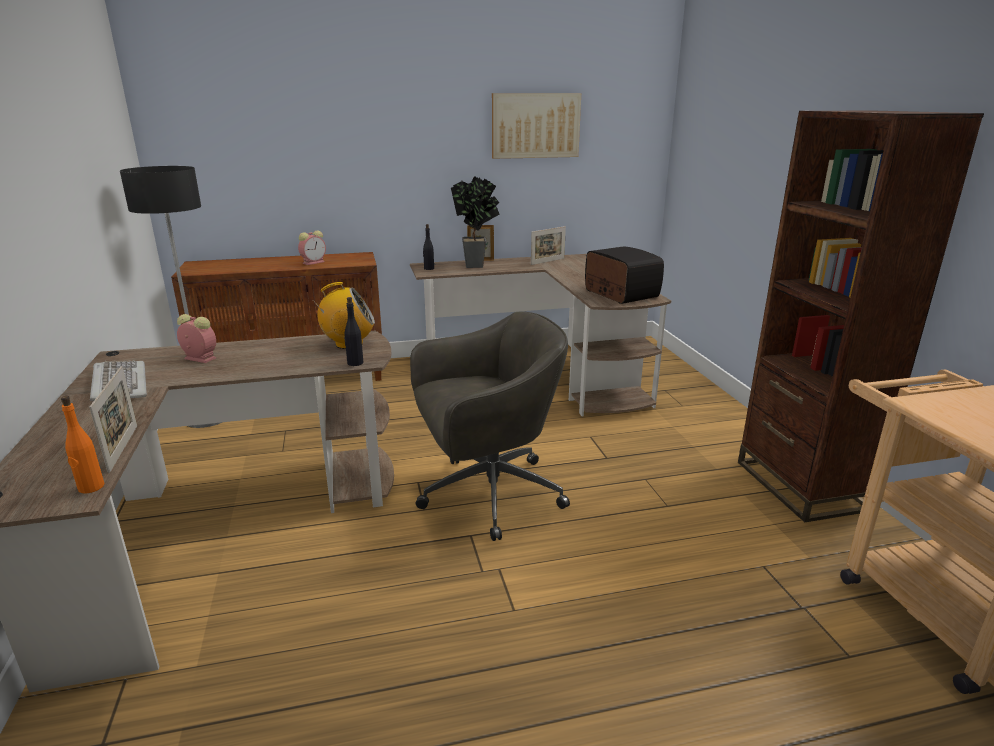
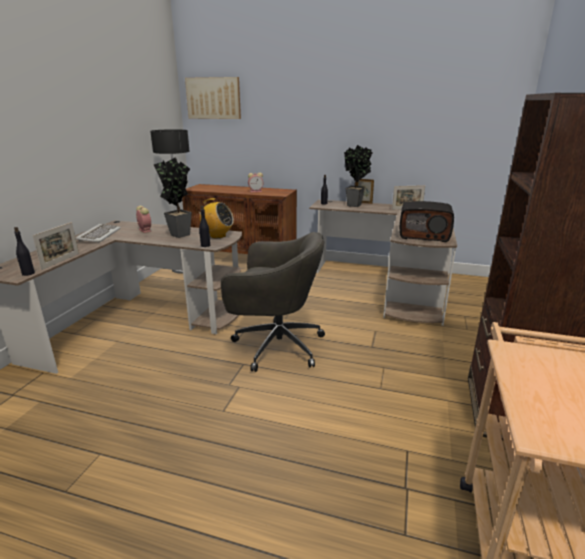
camera: 30 degrees right, 0 degrees up
(91, 487) = (28, 273): orange bottle -> black bottle
(278, 353) = (180, 234): none -> potted plant
(535, 125) = (412, 112): picture -> picture (213, 98)
(619, 294) = (424, 235): radio -> radio turned 105 degrees clockwise

